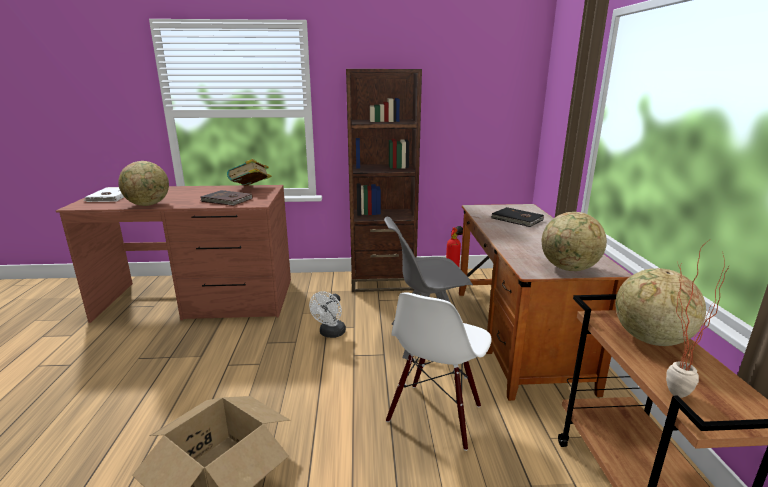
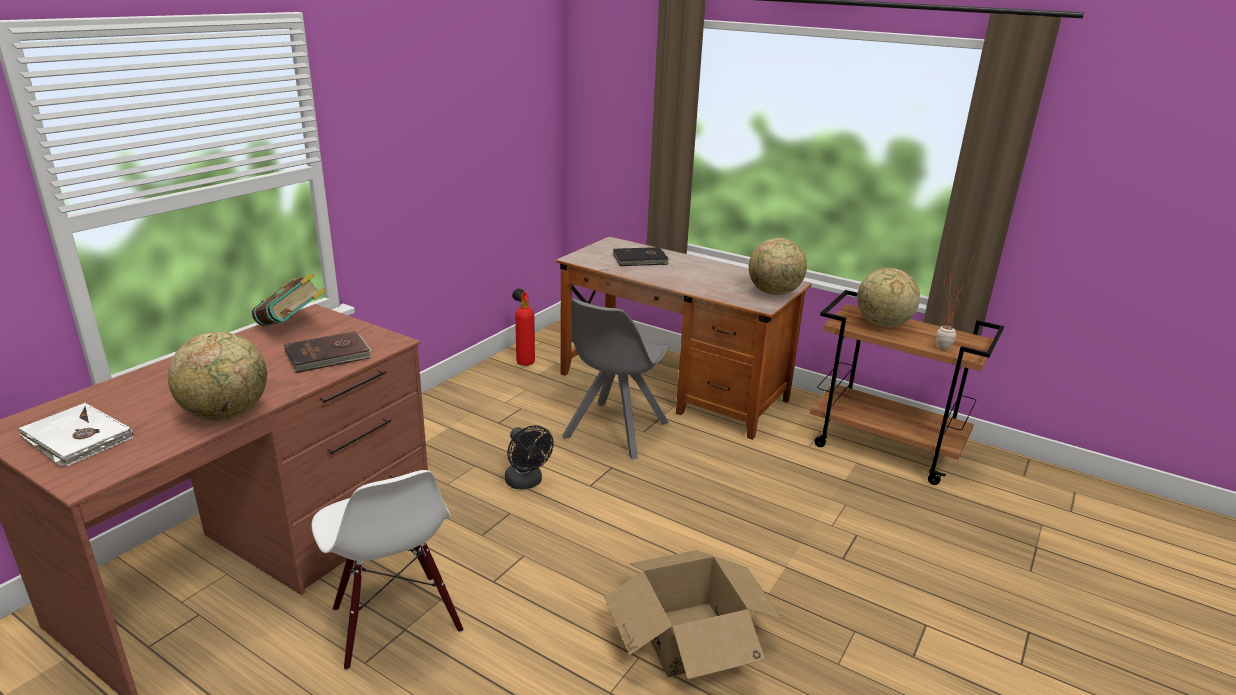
camera: 55 degrees left, 5 degrees up
(330, 334) = (526, 483): white fan -> black fan
(383, 281) = (458, 401): brown bookcase -> none
(435, 415) = (733, 482): white chair -> white chair (395, 621)

